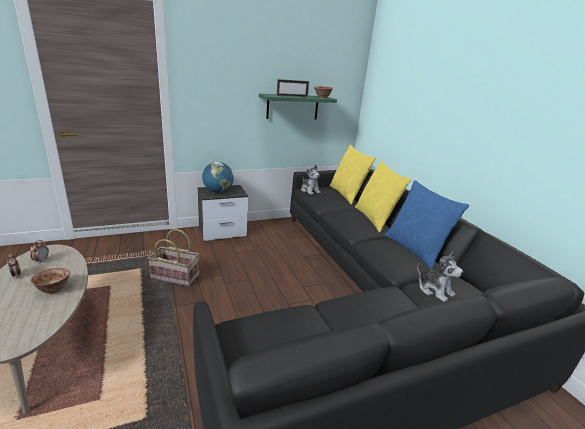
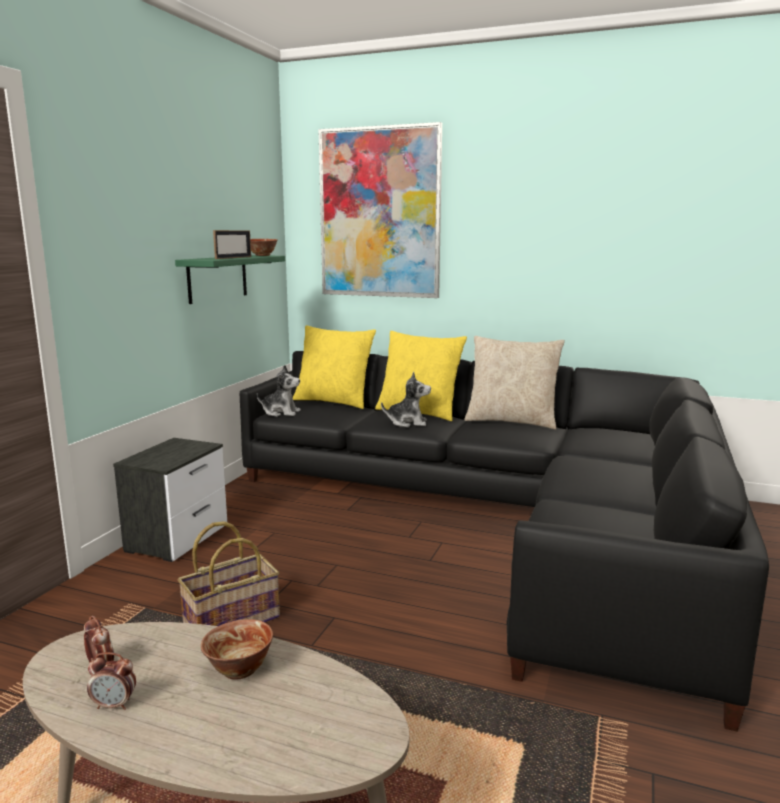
camera: 45 degrees left, 10 degrees down
(218, 191) = (165, 455): globe -> none
(407, 78) = (379, 213): none -> picture
(415, 249) = (511, 421): blue pillow -> beige pillow
(434, 290) = (589, 442): plush toy -> plush toy (407, 422)

